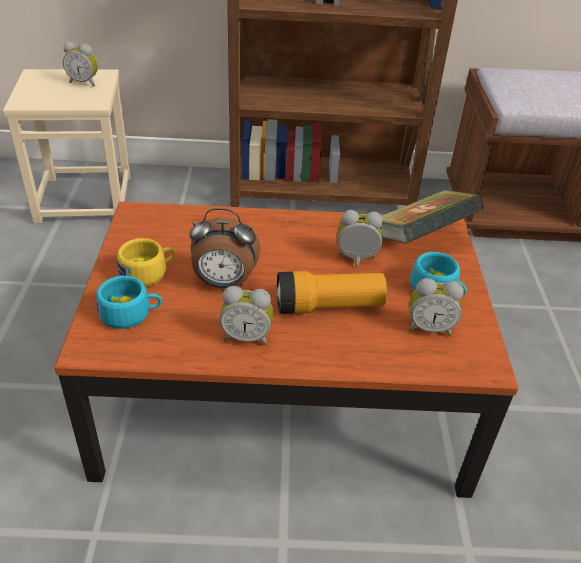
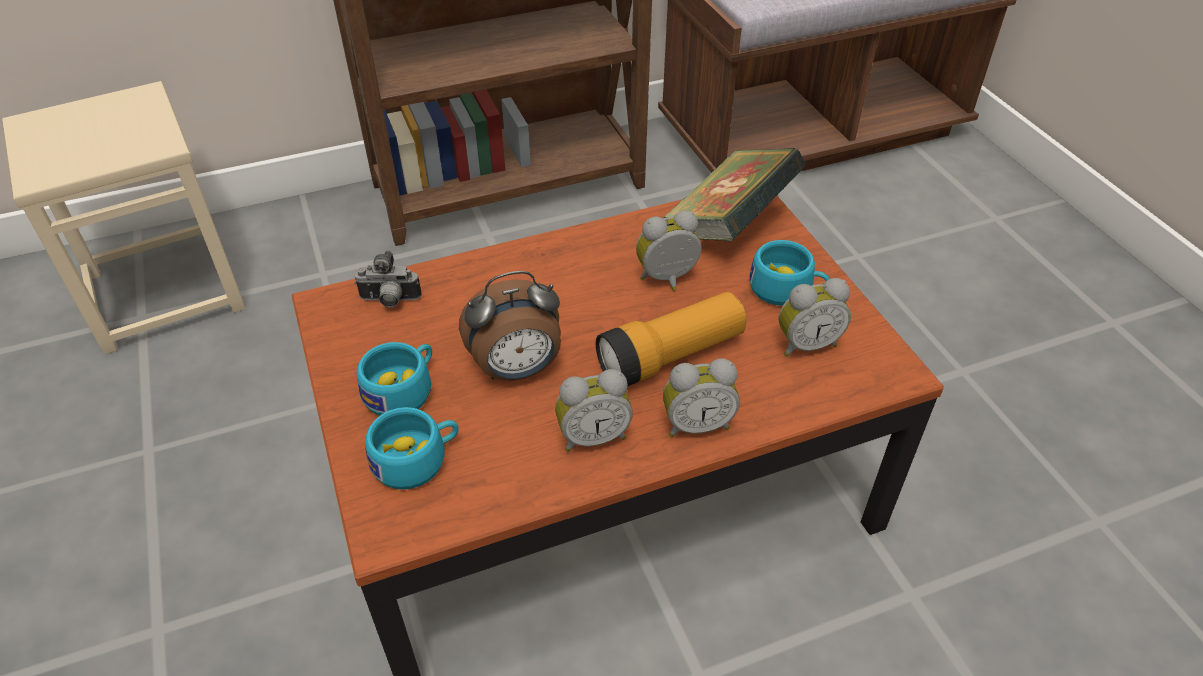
camera: 20 degrees left, 5 degrees up
(84, 82) = (121, 116): alarm clock -> alarm clock (696, 424)
(148, 272) = (403, 389): yellow cup -> turquoise cup
(172, 221) = (389, 301): none -> camera

